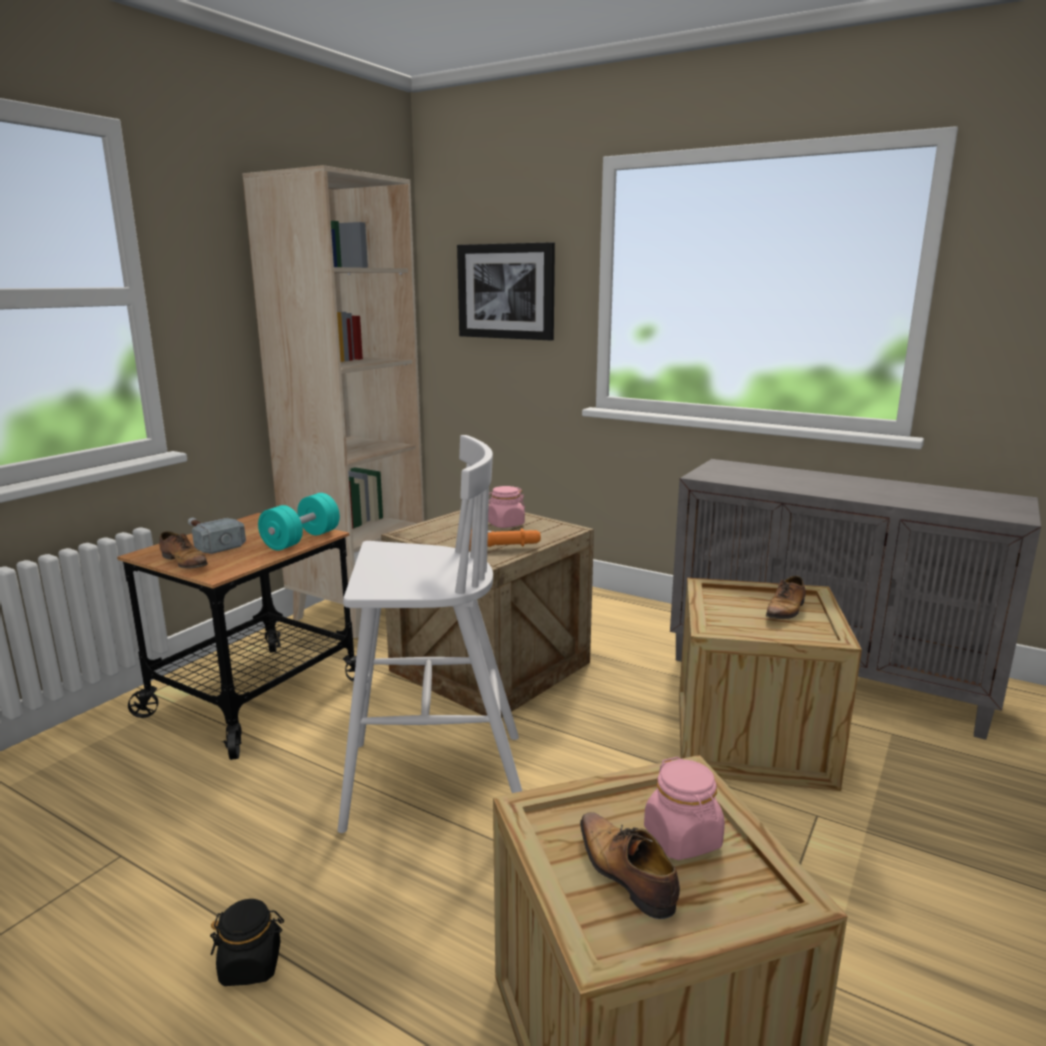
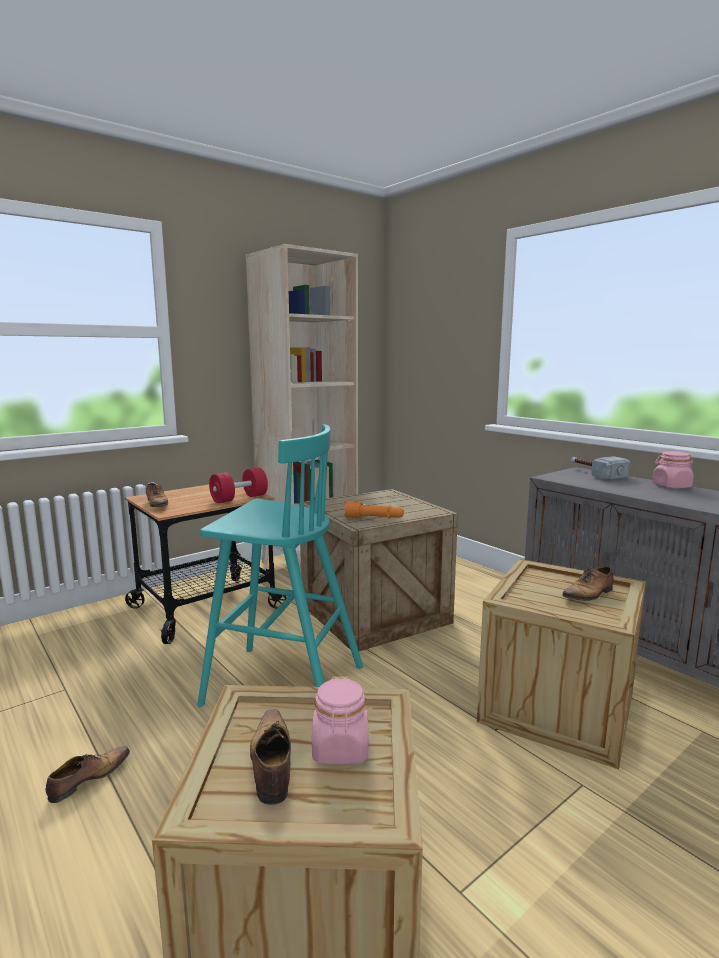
camera: 20 degrees right, 5 degrees down
(209, 541) = (184, 494): hammer -> hammer (594, 474)
(251, 965) = (88, 779): black jar -> shoe
(301, 540) = (239, 498): turquoise dumbbell -> red dumbbell
(431, 781) = (281, 685): white stool -> turquoise stool
(505, 524) = (392, 504): pink jar -> pink jar (671, 486)
(506, 291) = (438, 336): picture -> none

